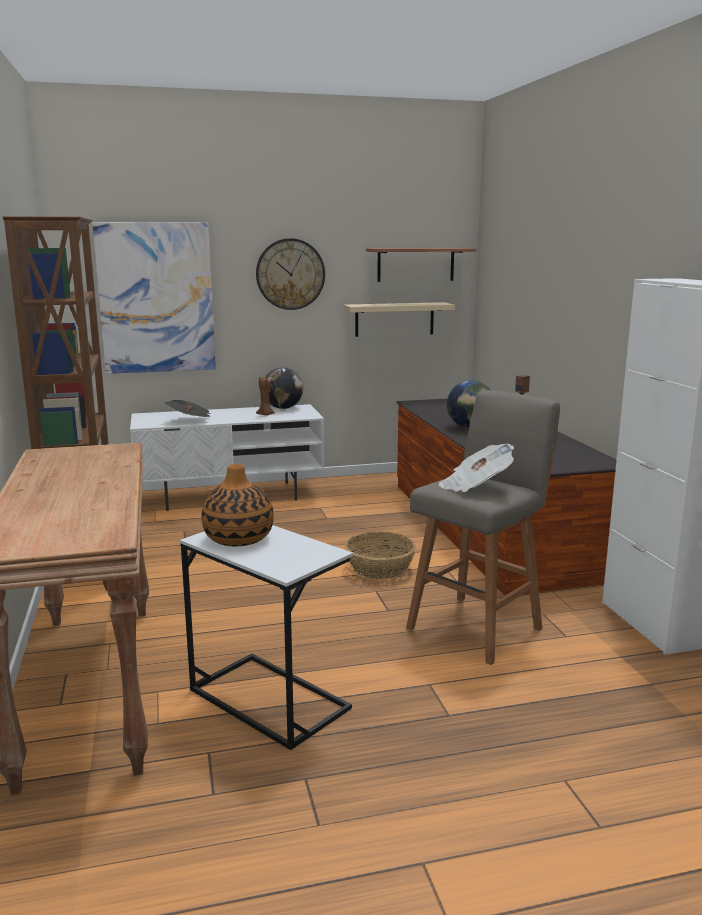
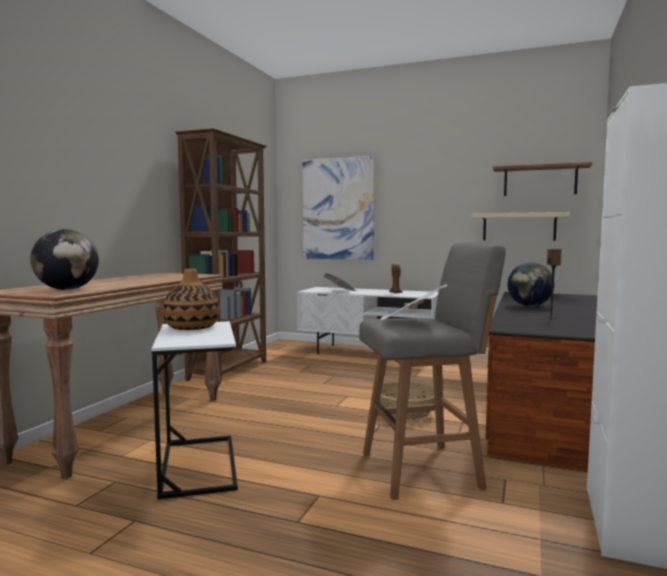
camera: 35 degrees right, 10 degrees down
(283, 408) = (416, 291): globe -> globe (67, 289)
(290, 274) = (431, 191): wall clock -> none

